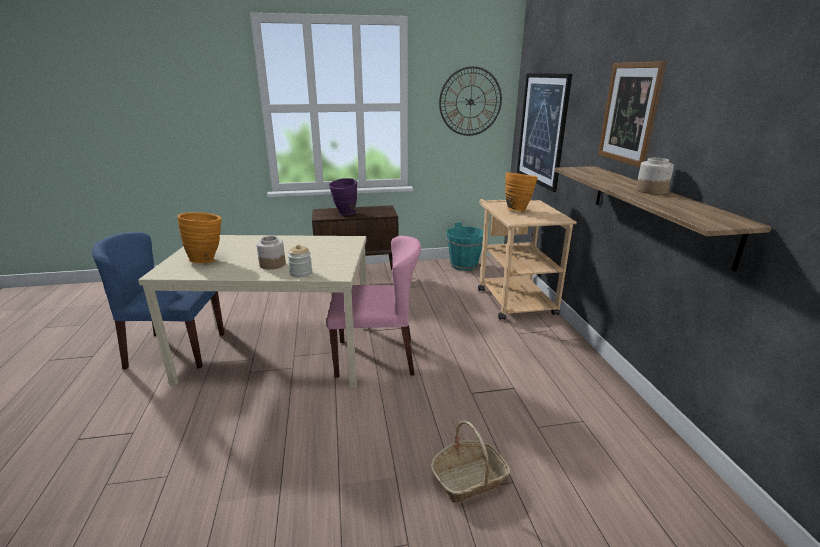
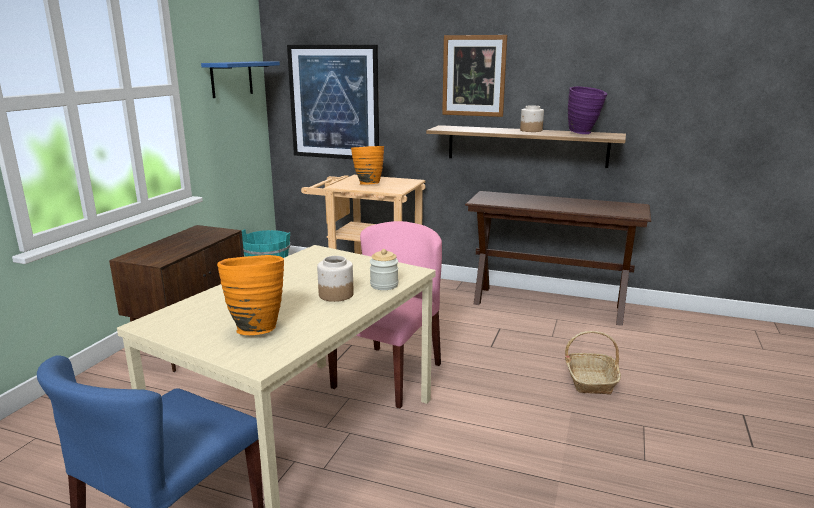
camera: 60 degrees left, 5 degrees down
(345, 214) = (177, 249): purple vase -> purple vase (584, 133)
(470, 102) = (231, 79): wall clock -> blue shelf
(609, 406) = (548, 305): none -> brown console table

